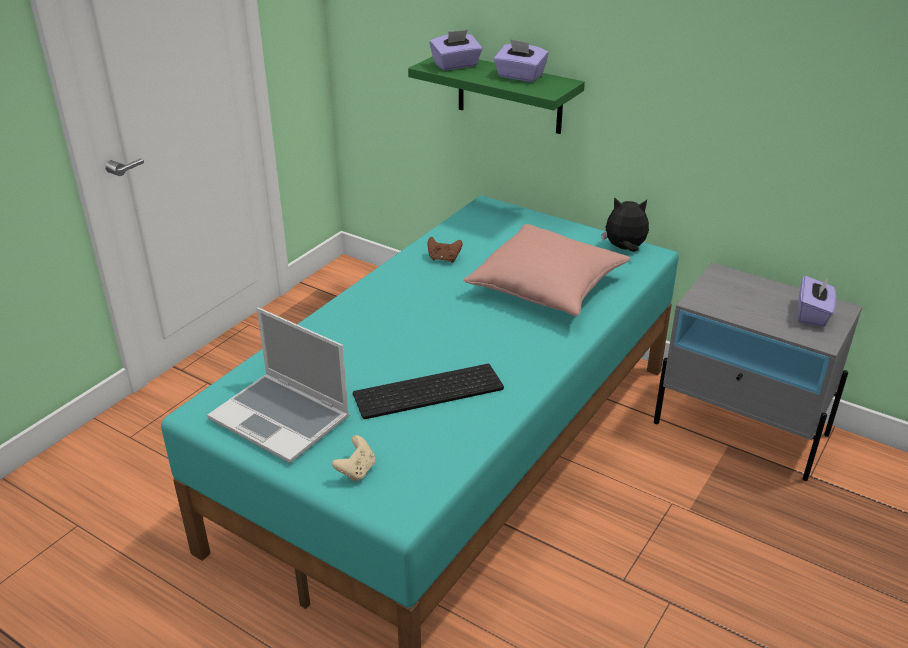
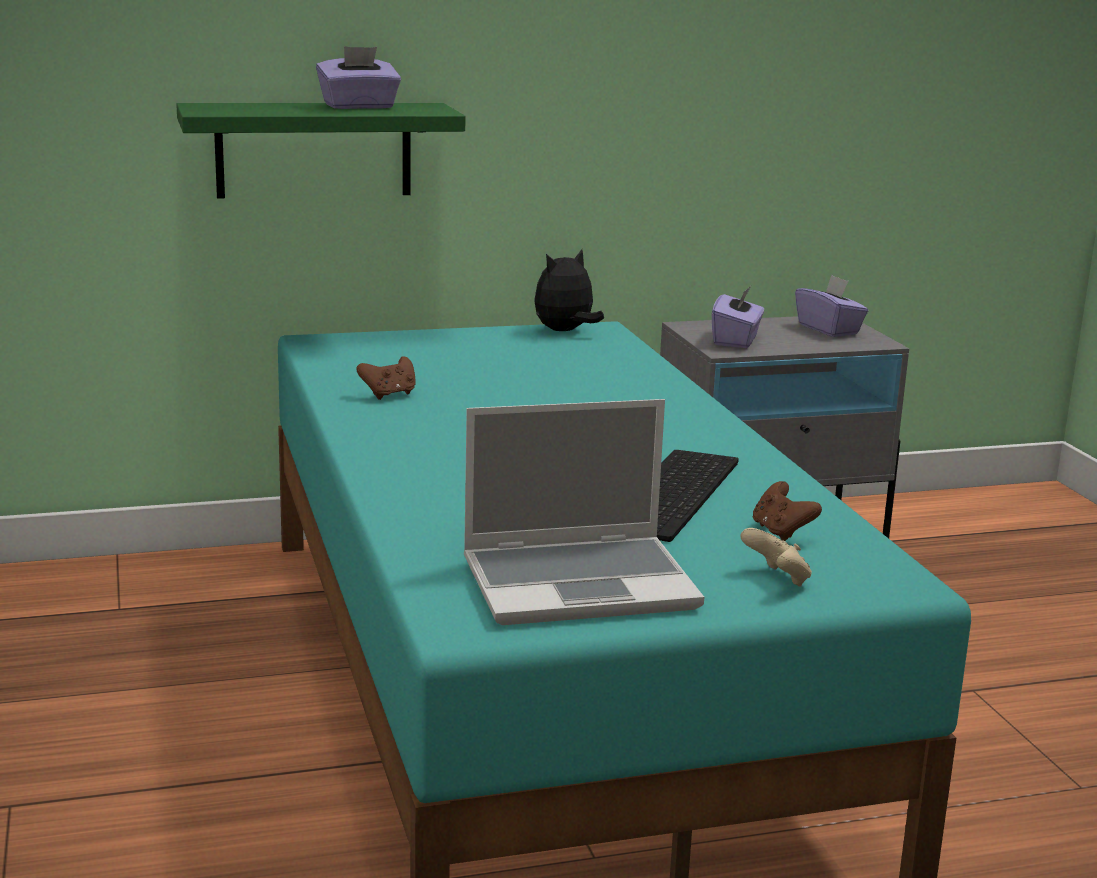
camera: 50 degrees left, 15 degrees down
(422, 445) = (781, 532): none -> brown game controller
(456, 65) = (244, 108): purple tissue box -> purple tissue box (736, 340)
(547, 287) = (568, 380): pink pillow -> none

